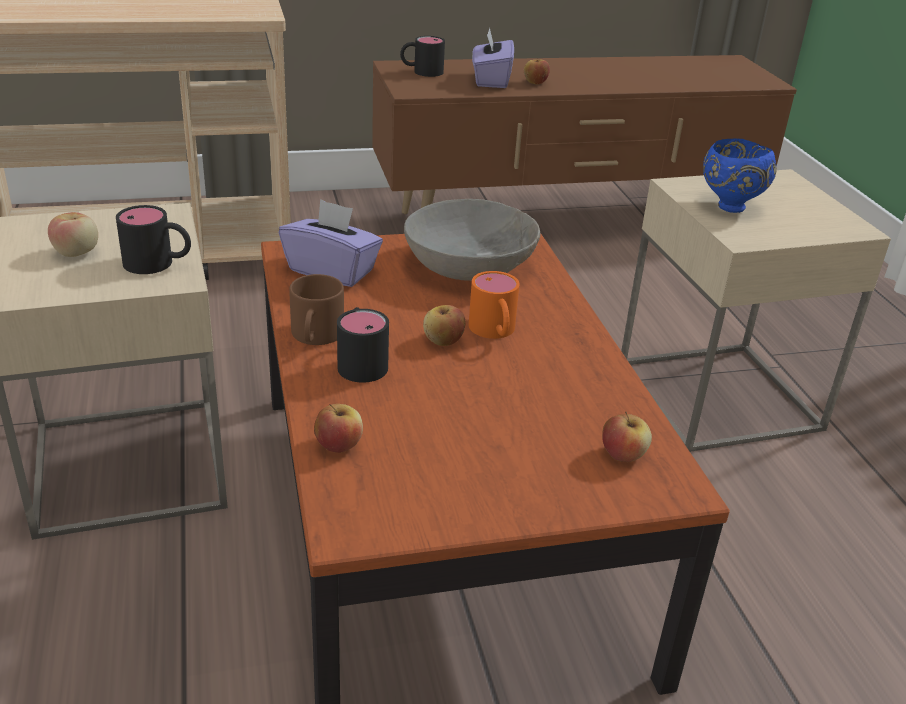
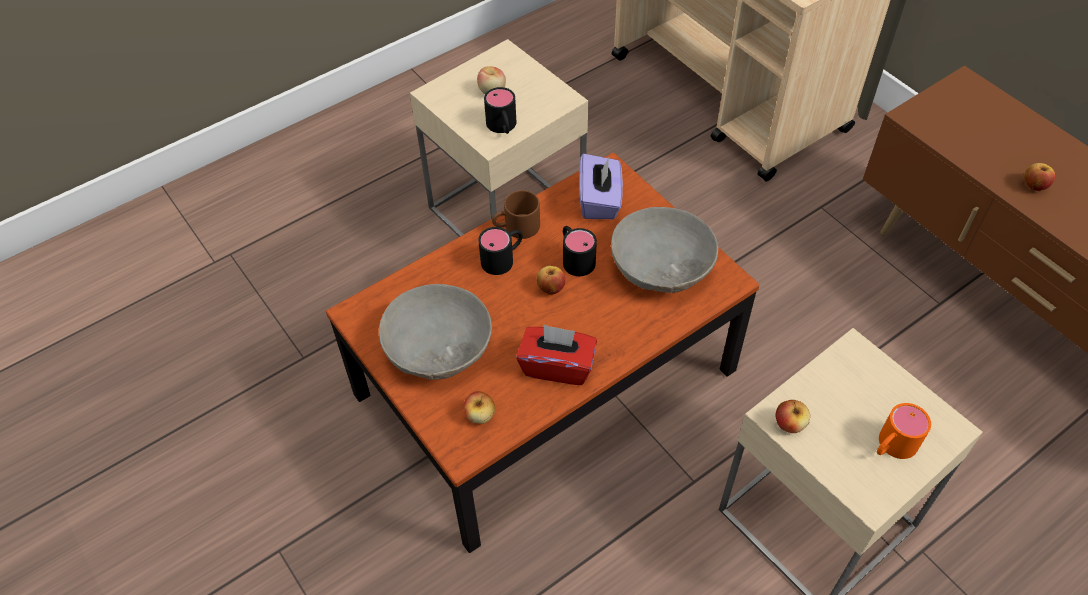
camera: 70 degrees right, 20 degrees up
(338, 445) = (418, 282): apple -> apple (789, 424)
(421, 71) = (971, 104): black mug -> black mug (575, 258)
(480, 459) = (439, 347): none -> grey bowl
(491, 80) = (1003, 154): purple tissue box -> none
(494, 332) = (579, 310): orange mug -> orange mug (892, 446)
(573, 372) = (557, 366): none -> red tissue box
(729, 207) = (838, 395): blue bowl -> none

